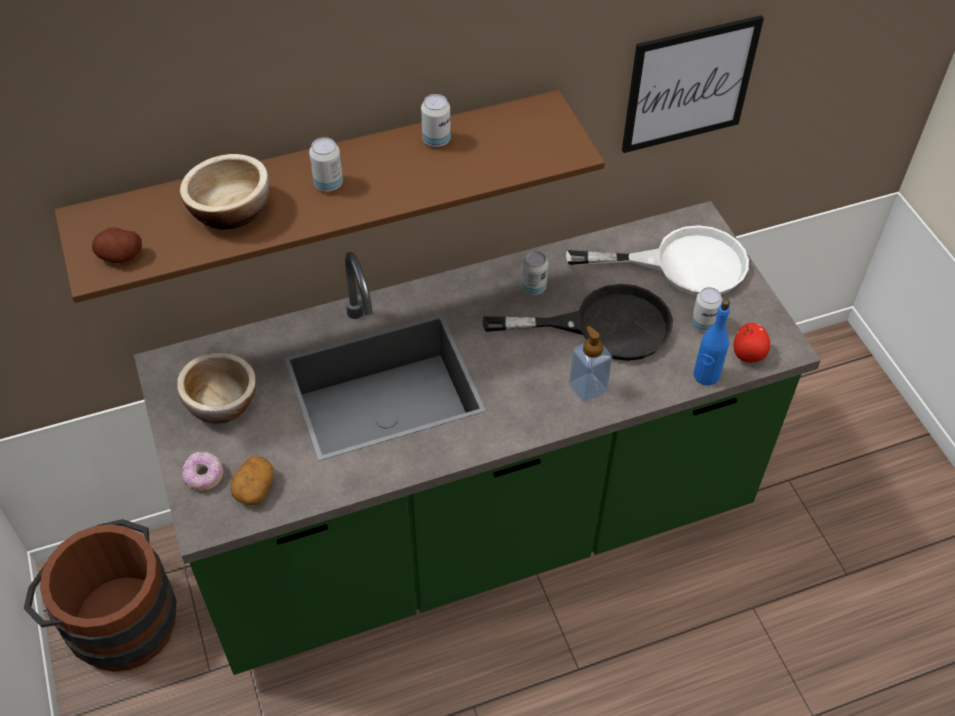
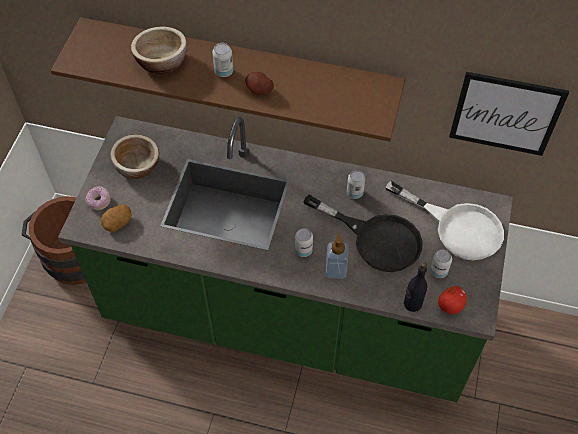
camera: 35 degrees right, 5 degrees up
(120, 256) = (89, 60): potato -> potato (259, 90)
(436, 140) = (304, 75): can -> can (303, 250)
(706, 375) = (412, 303): blue bottle -> black bottle

